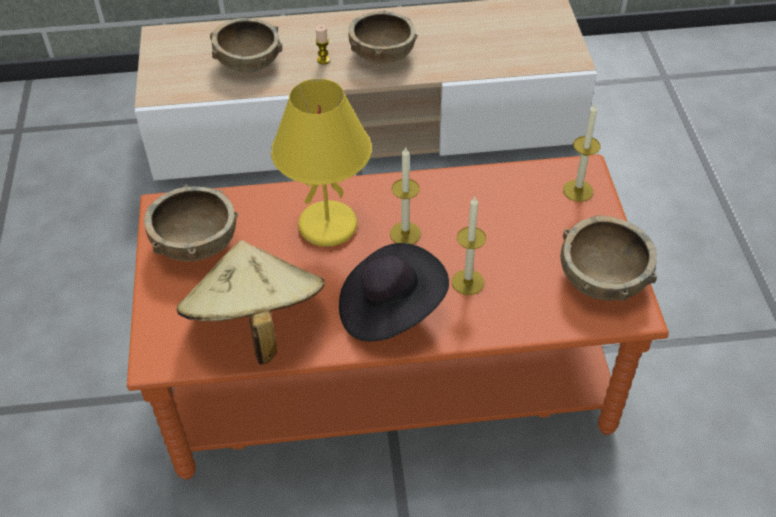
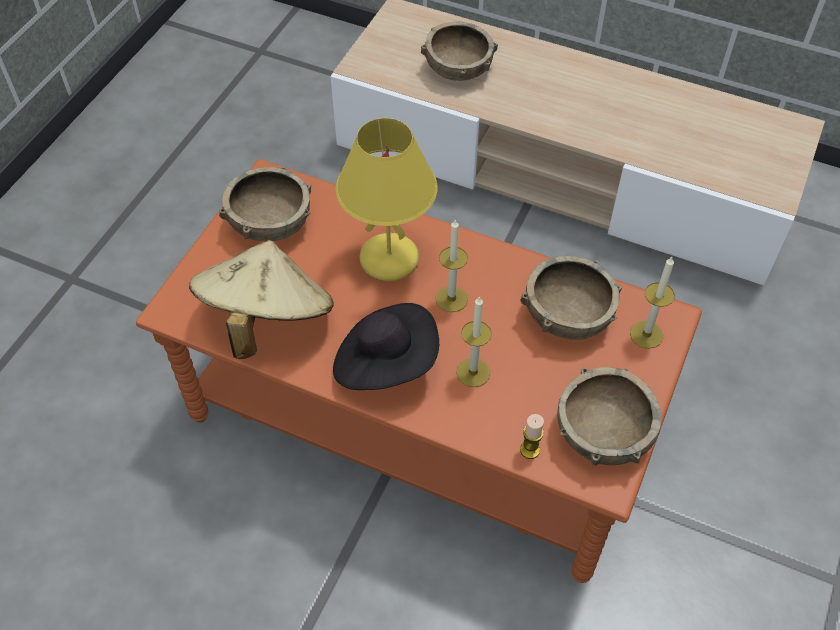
camera: 30 degrees right, 5 degrees up
(323, 60) = (527, 94): candle -> candle (530, 450)
(381, 54) = (586, 110): brown bowl -> brown bowl (567, 315)

